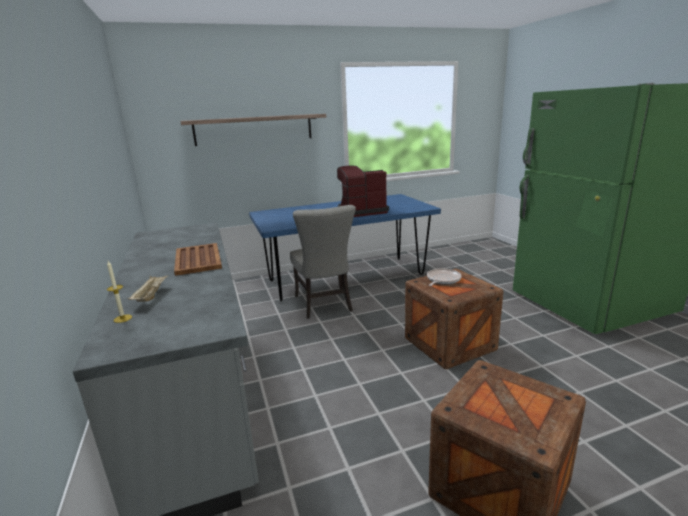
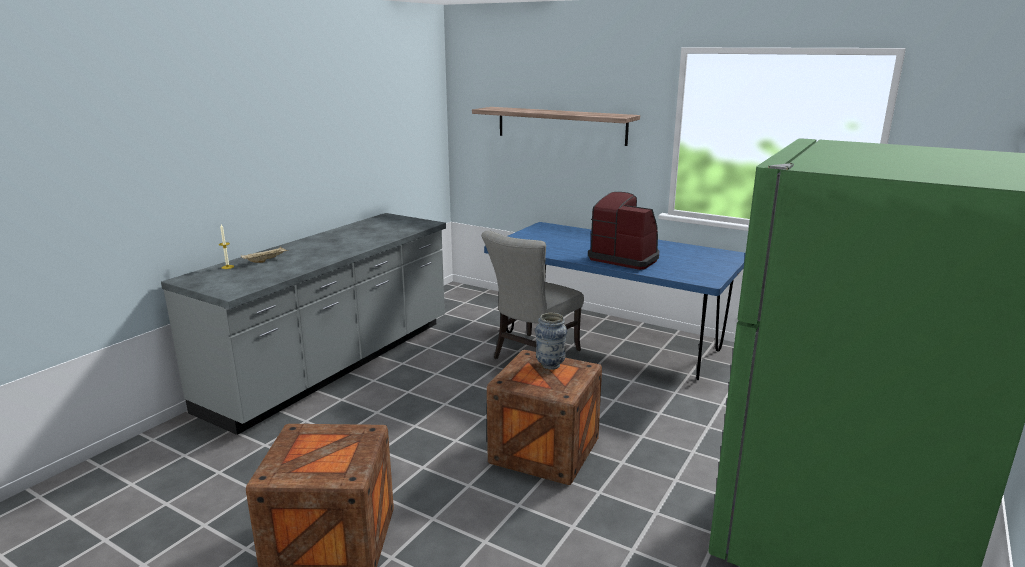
camera: 50 degrees right, 0 degrees up
(198, 259) = (346, 248): brown tray -> none
(442, 280) = (550, 365): frying pan -> vase

